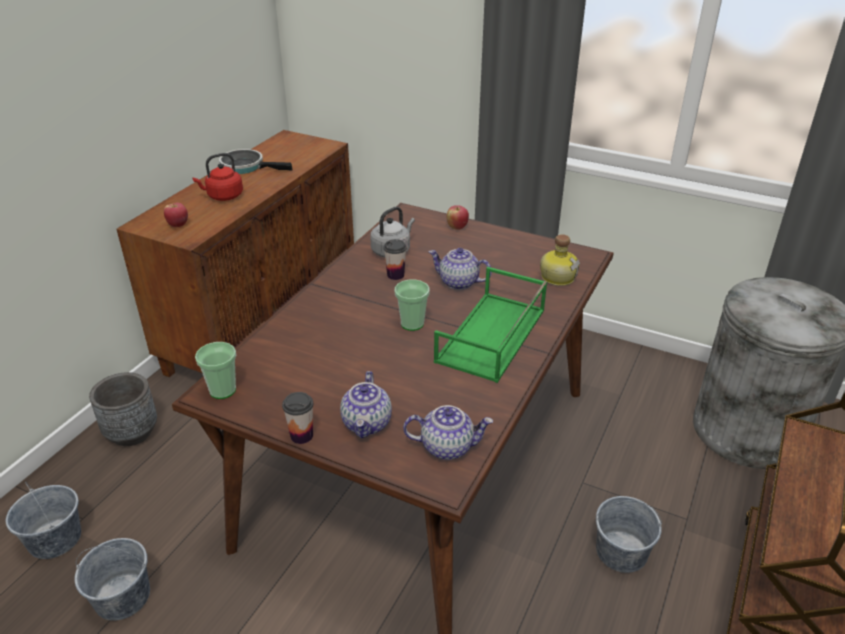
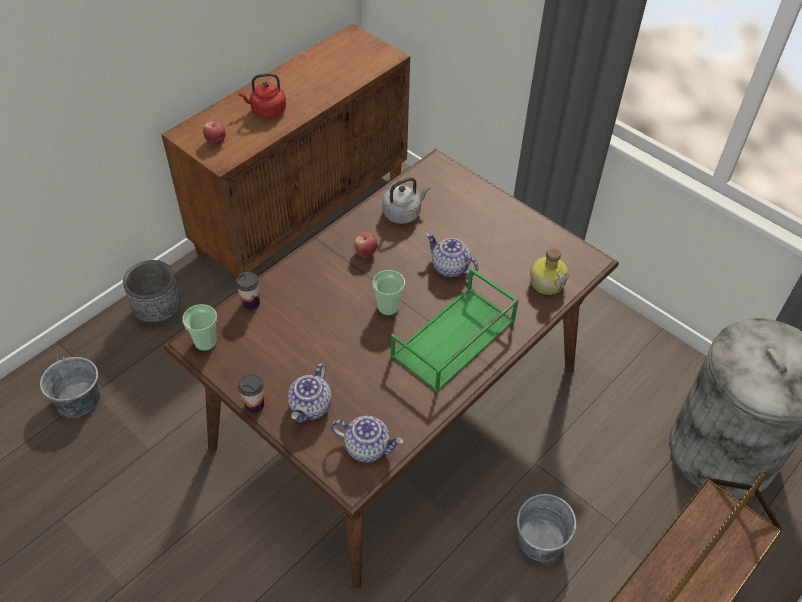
camera: 15 degrees right, 15 degrees up
(123, 597) = (120, 466): grey bucket -> none
(246, 167) = (299, 73): frying pan -> none
(395, 275) = (395, 245): cup -> cup (251, 303)
(457, 227) = (477, 195): apple -> apple (365, 253)

